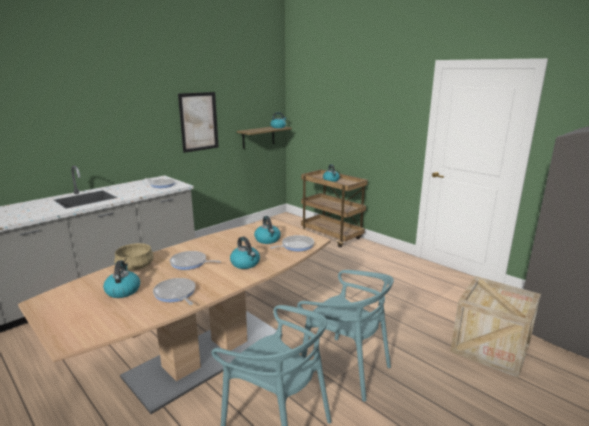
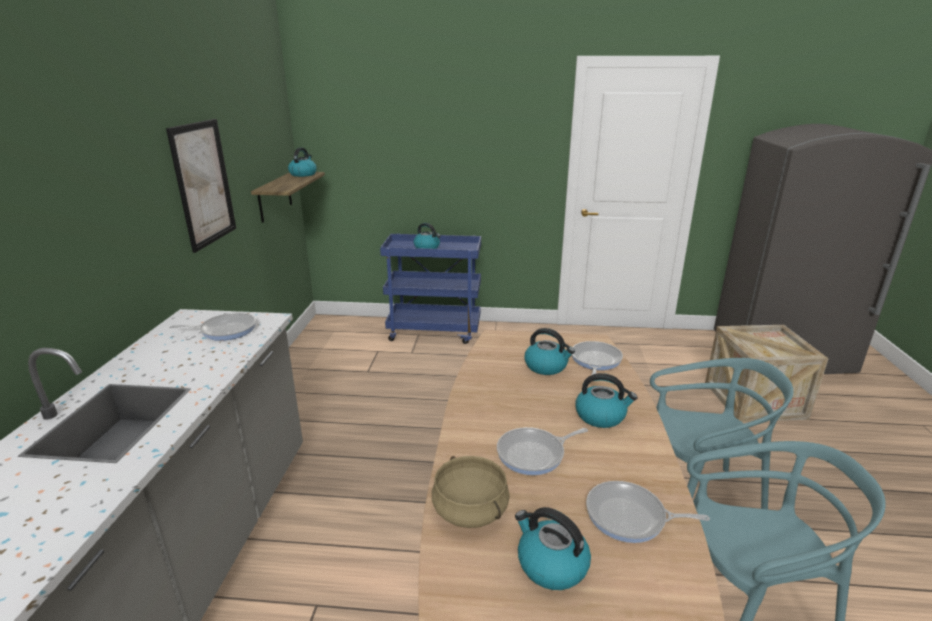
camera: 40 degrees left, 5 degrees up
(332, 236) = (435, 331): brown cart -> blue cart

